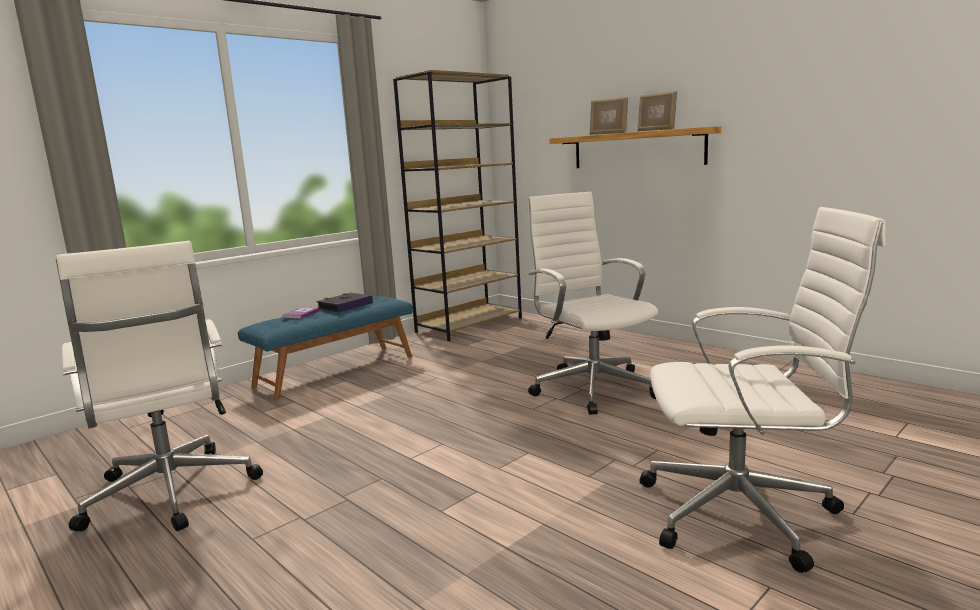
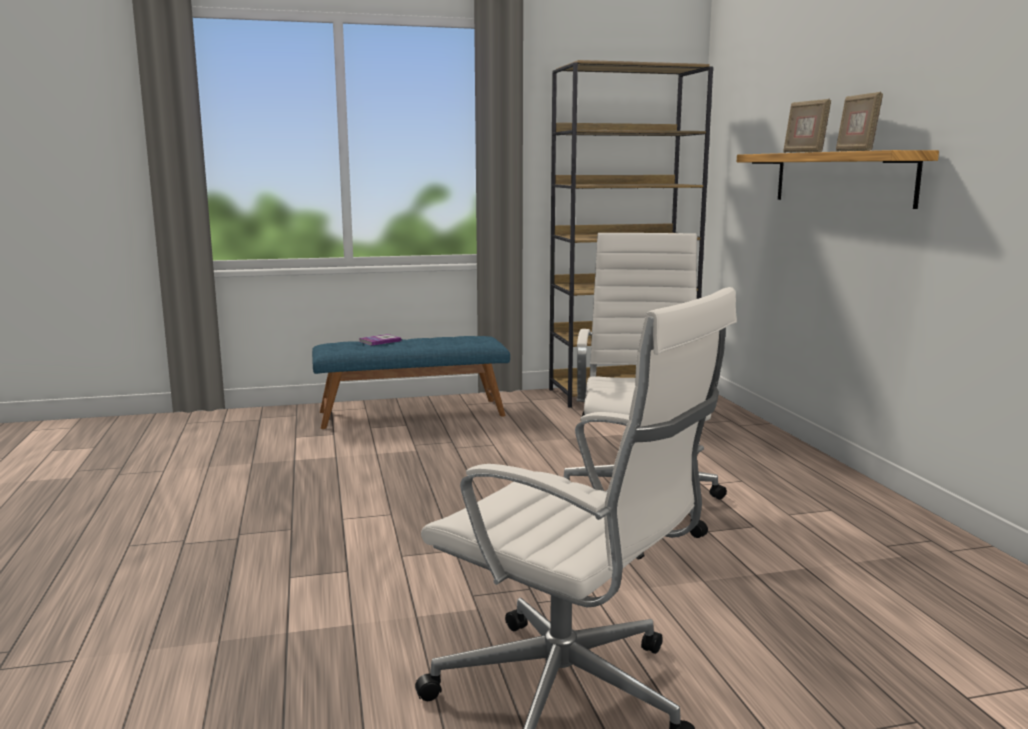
camera: 30 degrees right, 0 degrees up
(170, 494) = (133, 489): white office chair -> none
(345, 306) = (433, 340): book -> none

